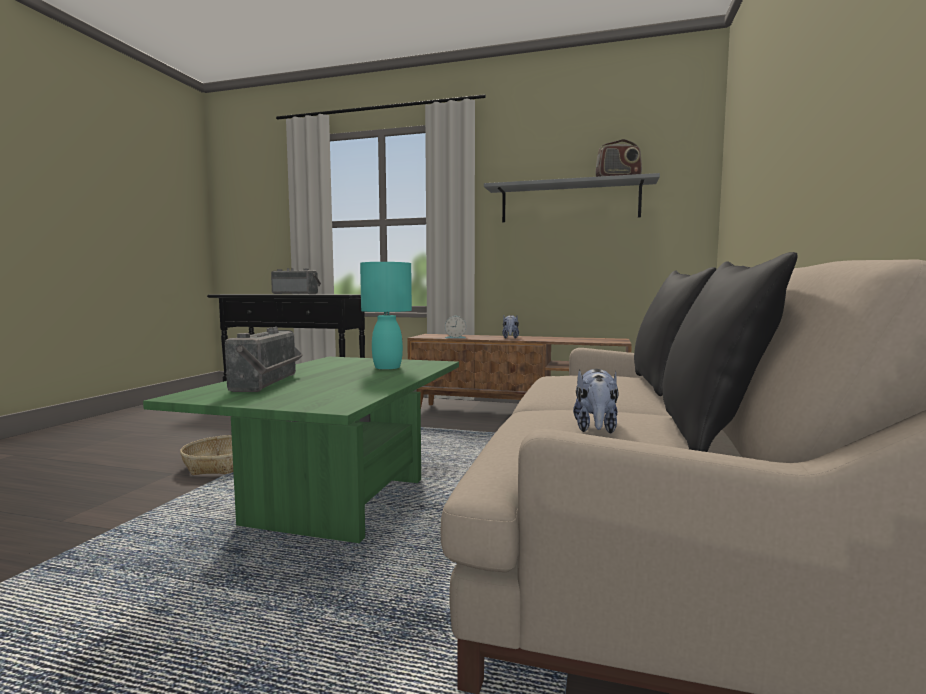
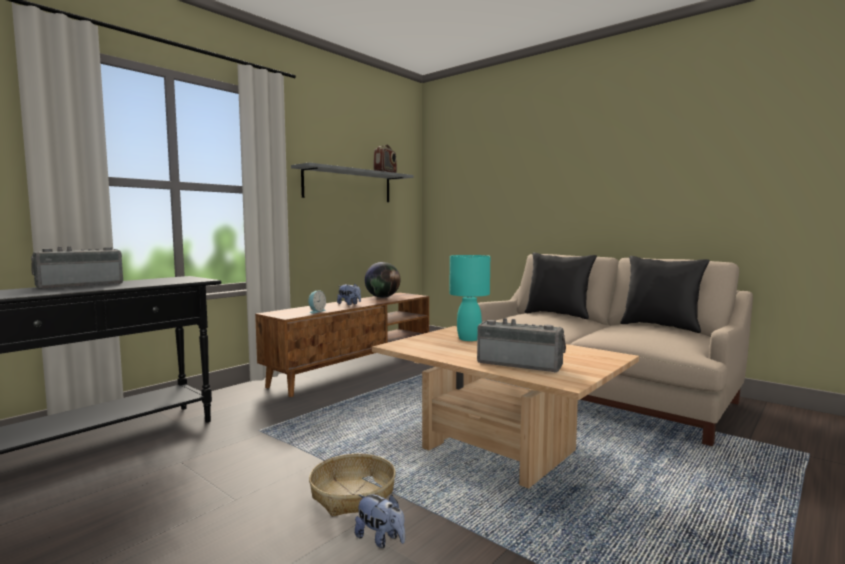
camera: 65 degrees left, 0 degrees up
(338, 501) = (498, 449): green coffee table -> beige coffee table
(576, 338) = (382, 297): none -> globe
(596, 429) = (655, 334): plush toy -> plush toy (380, 539)

